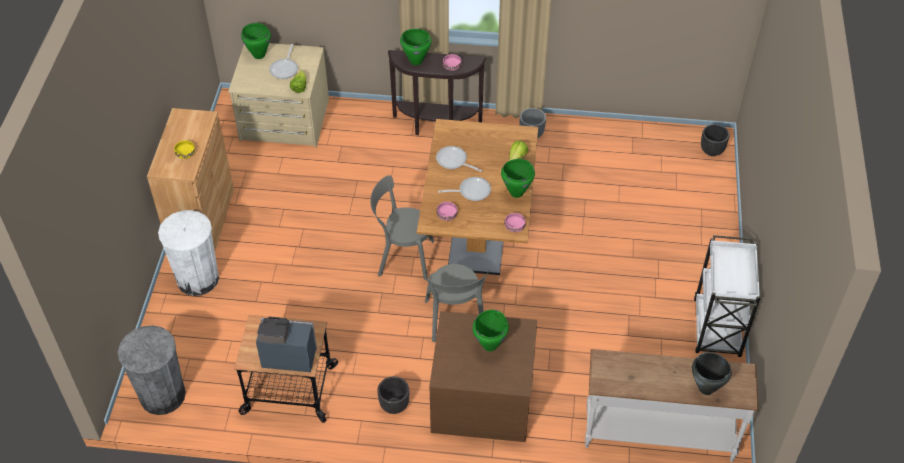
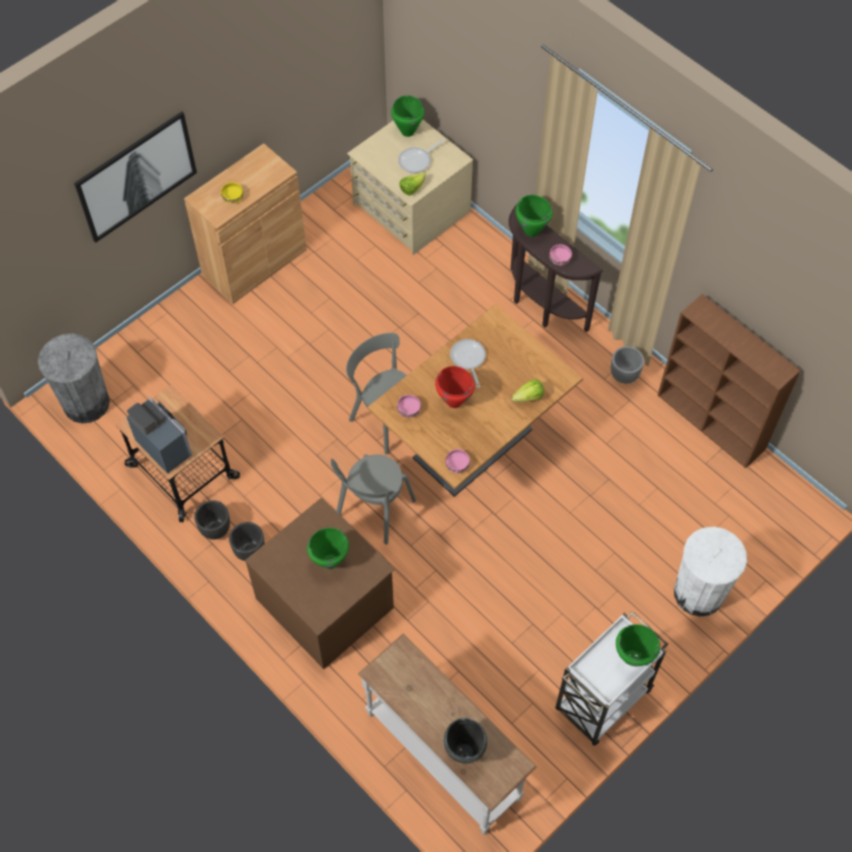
camera: 40 degrees right, 10 degrees up
(119, 163) = (137, 176): none -> picture
(198, 279) = (203, 316): white trash can -> white trash can (698, 593)
(471, 191) = (454, 401): frying pan -> red cooking pot
(516, 192) = (493, 431): green cooking pot -> green cooking pot (632, 657)
(611, 128) = (712, 422): none -> brown bookcase
(712, 151) = (791, 518): black planter -> black planter (215, 530)

